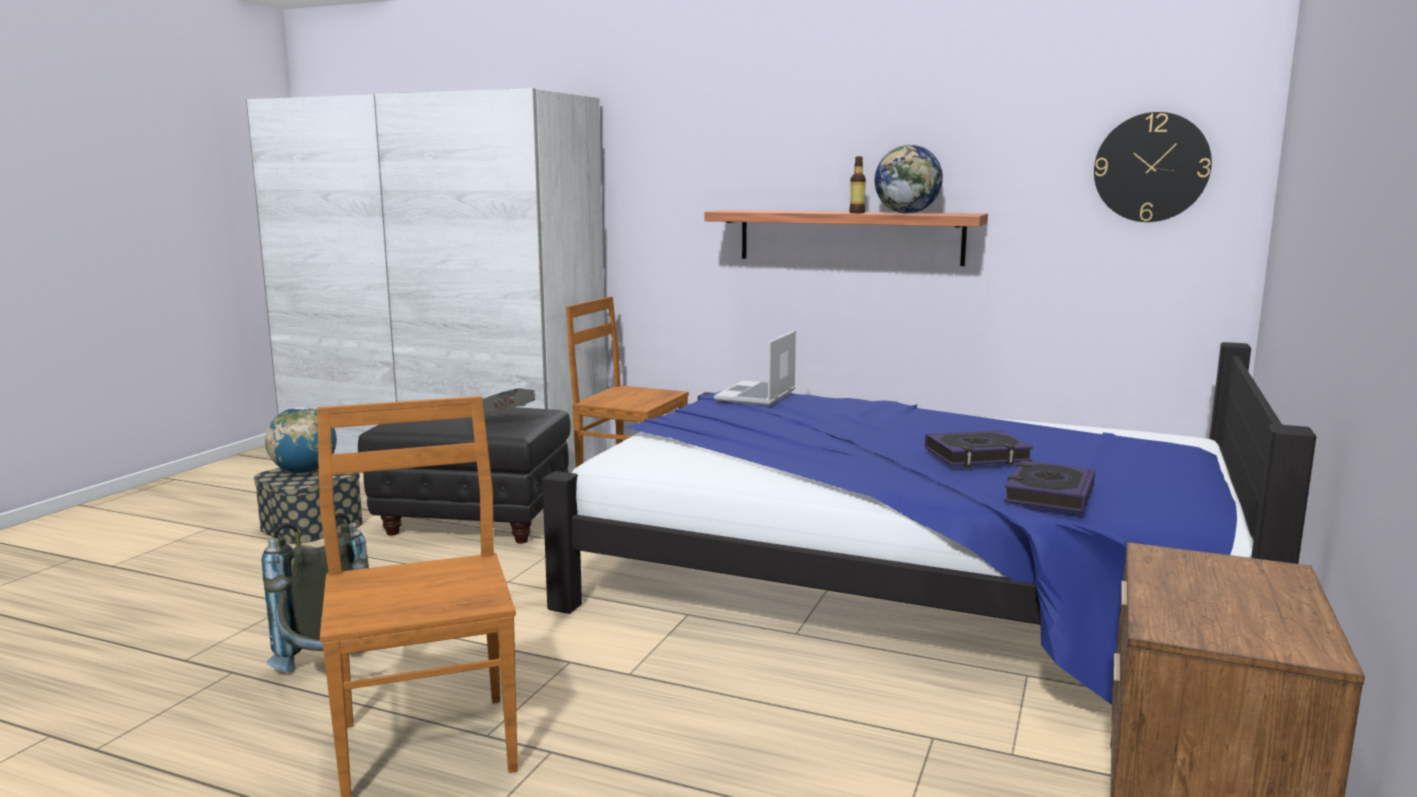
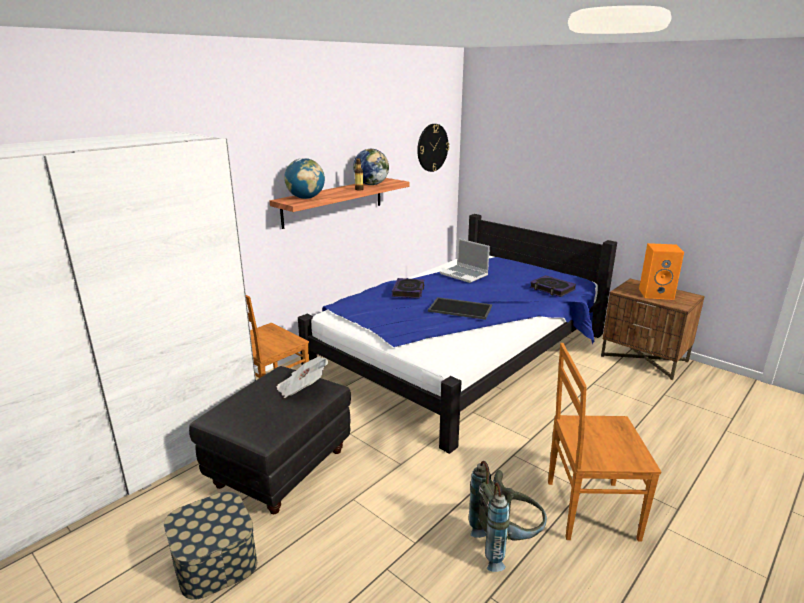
camera: 70 degrees left, 10 degrees up
(304, 472) = (201, 525): globe -> globe (306, 198)
(756, 396) = (360, 304): laptop -> laptop (464, 274)
(814, 440) = (461, 308): none -> tray
(977, 456) = (499, 287): book -> book (408, 291)
(1223, 597) = (656, 294): none -> orange speaker

